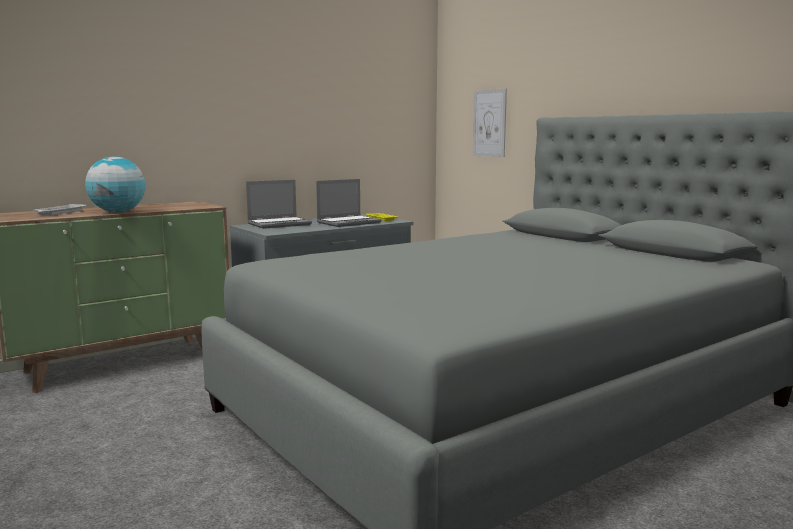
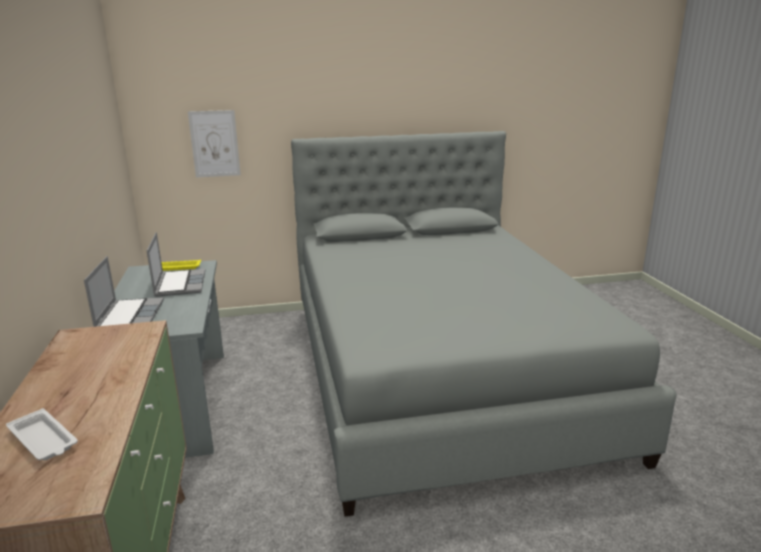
camera: 65 degrees left, 10 degrees up
(118, 212) = (116, 390): globe -> none

